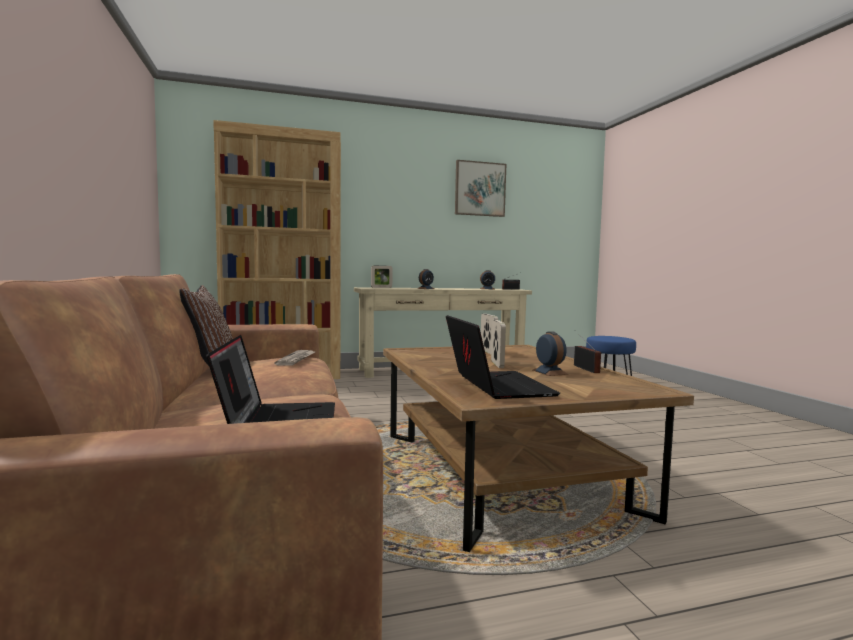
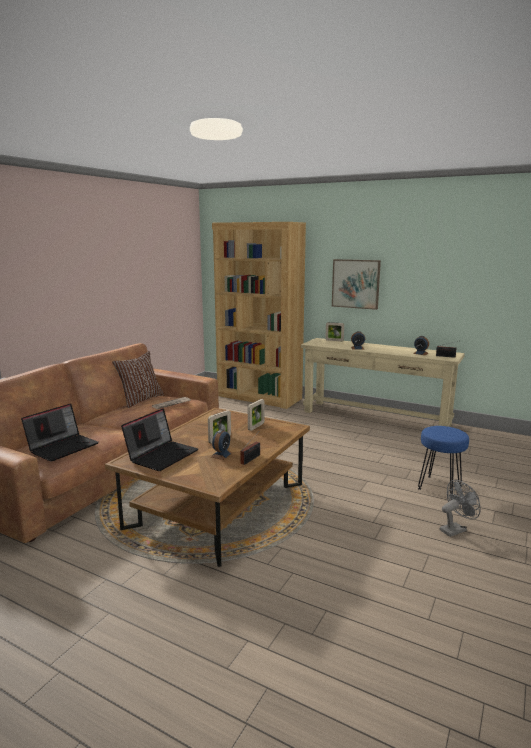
camera: 45 degrees right, 10 degrees up
(480, 189) = (435, 252): picture -> picture (355, 284)
(689, 418) = (455, 529): none -> grey fan

